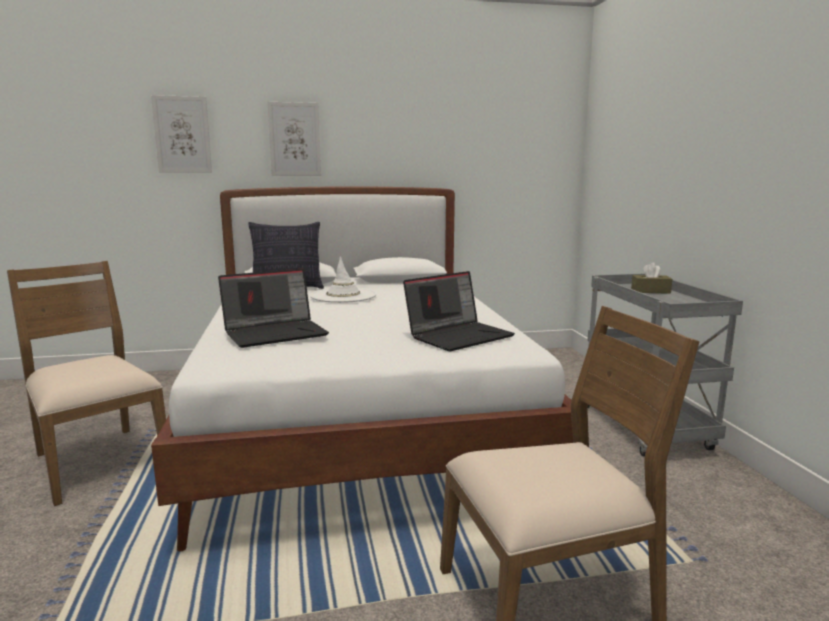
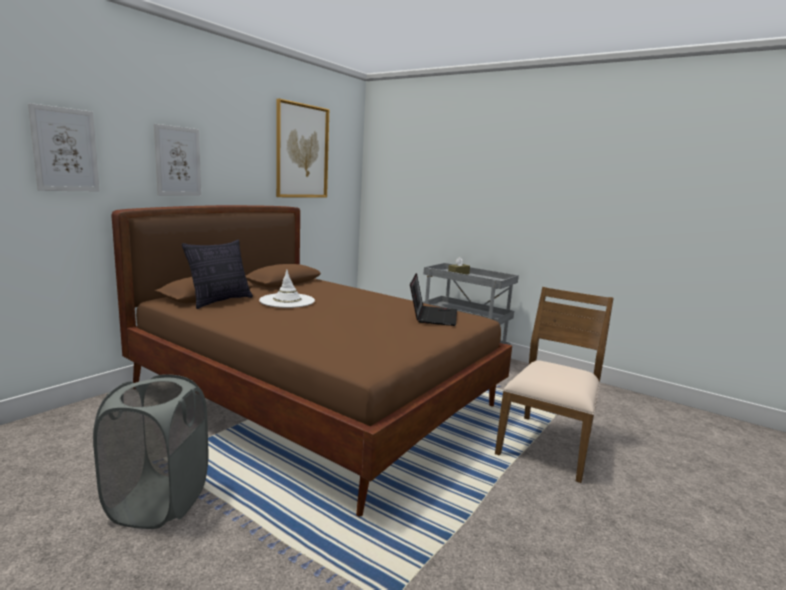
camera: 45 degrees left, 0 degrees up
(99, 461) = (159, 502): brown chair -> grey laundry basket
(276, 333) = (339, 335): laptop -> none
(359, 422) = (316, 398): white bed -> brown bed
(469, 117) = (302, 151): none -> picture

